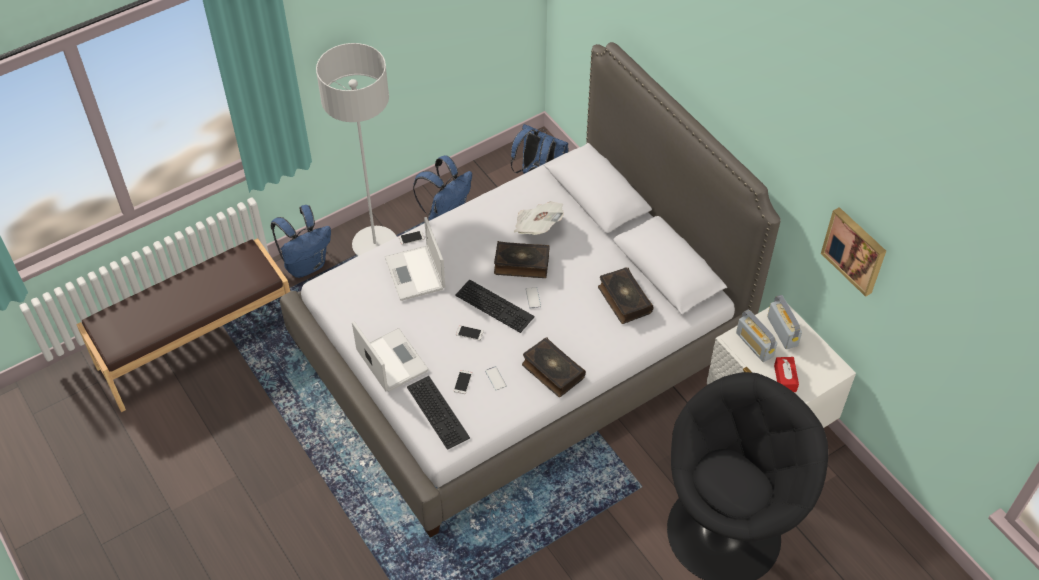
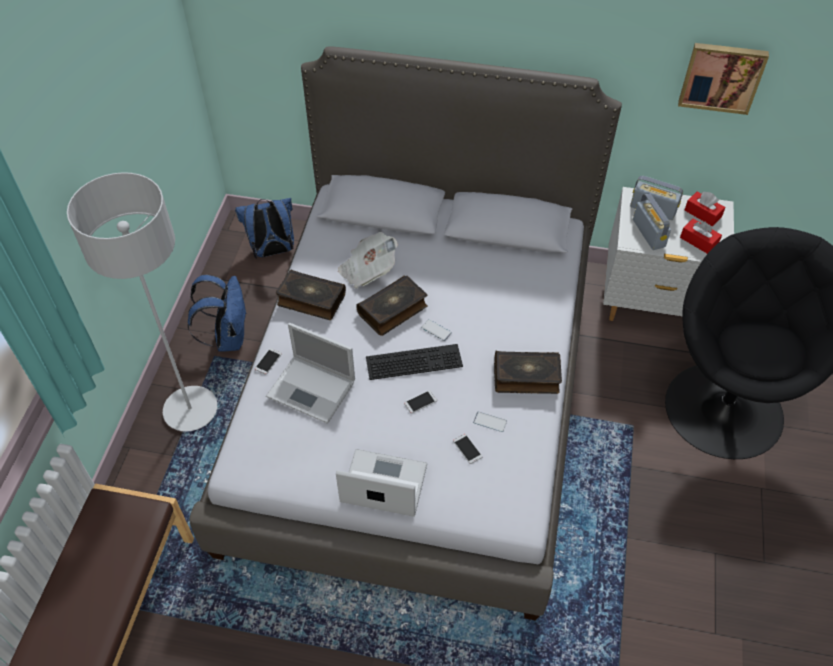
camera: 45 degrees left, 0 degrees up
(306, 265) = (142, 478): blue backpack -> none
(439, 412) = (481, 492): keyboard -> none
(624, 300) = (507, 276): book -> book (311, 300)
(754, 344) = (648, 233): radio -> radio turned 120 degrees counterclockwise
(817, 363) = (702, 214): none -> red tissue box

